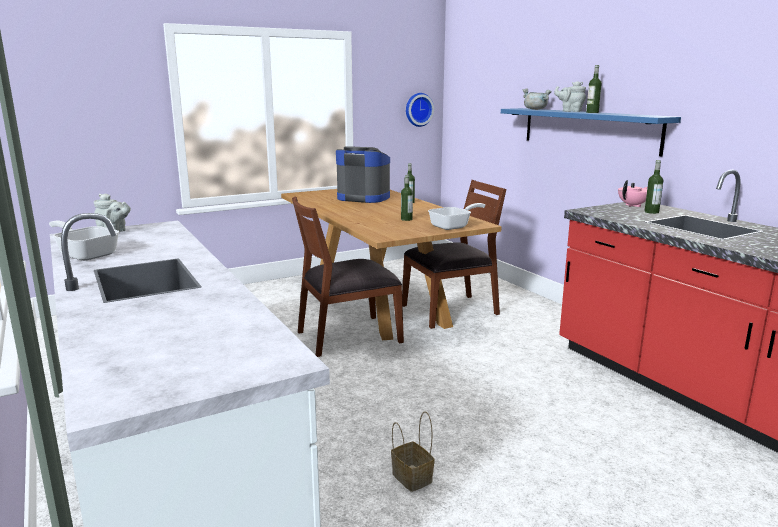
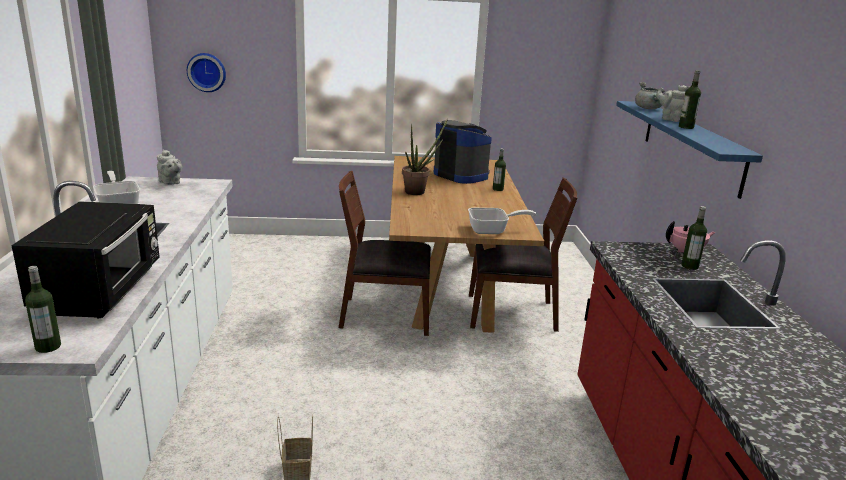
camera: 25 degrees right, 5 degrees up
(215, 317) = (102, 290): none -> black microwave
(348, 212) = (418, 191): none -> potted plant
(406, 219) = (460, 211): bottle -> bottle (48, 347)
(418, 109) = (564, 82): wall clock -> wall clock (207, 72)

